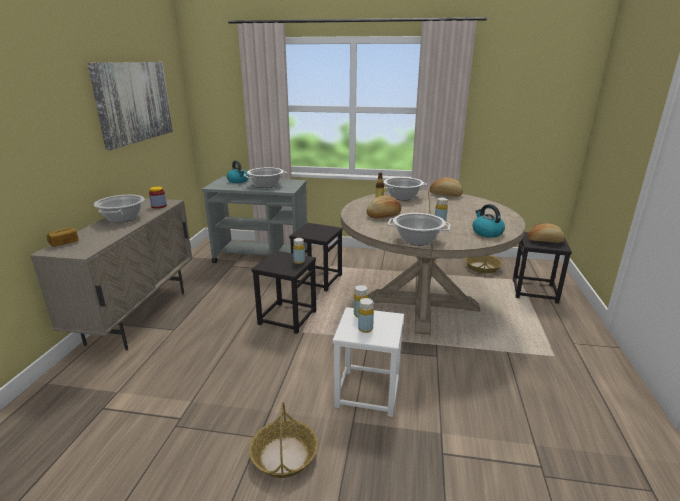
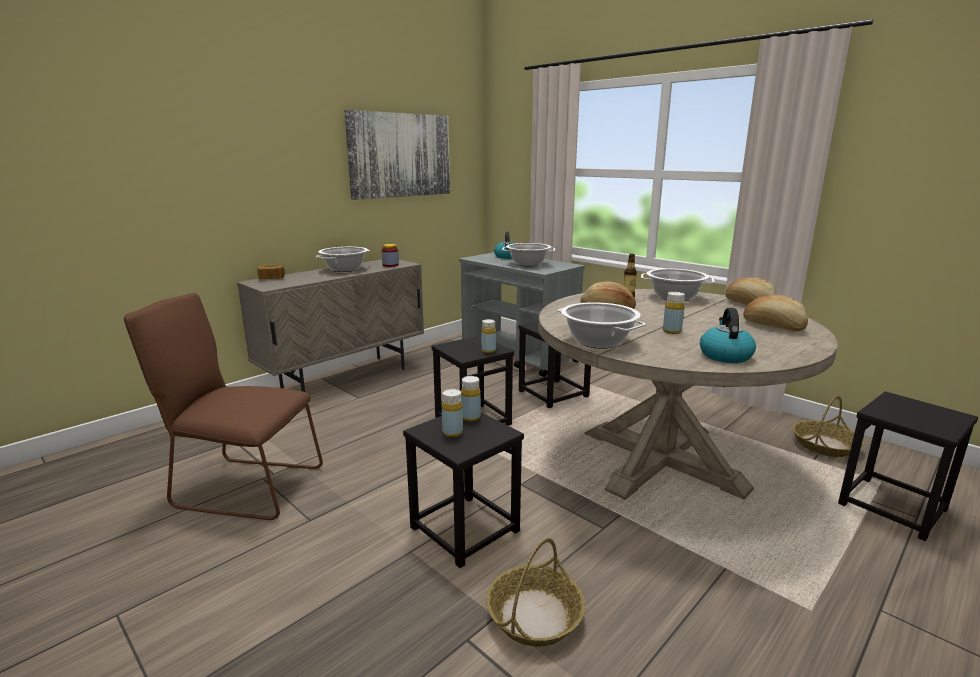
camera: 35 degrees right, 5 degrees down
(168, 440) = (243, 487): none -> brown chair
(284, 456) = (309, 548): basket -> basket (534, 616)
(367, 392) = (464, 529): white stool -> black stool
(544, 241) = (916, 414): bread -> bread (773, 326)

